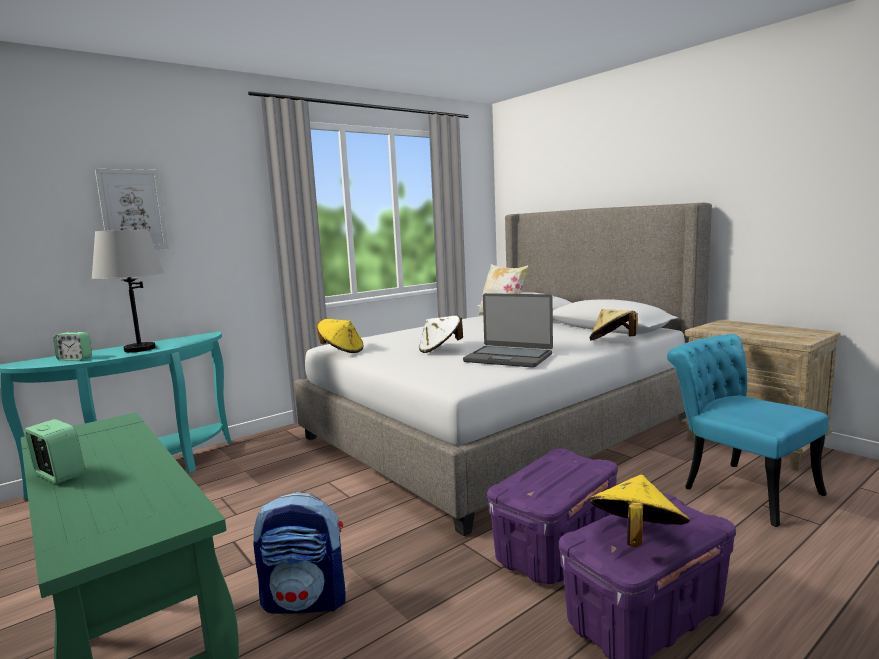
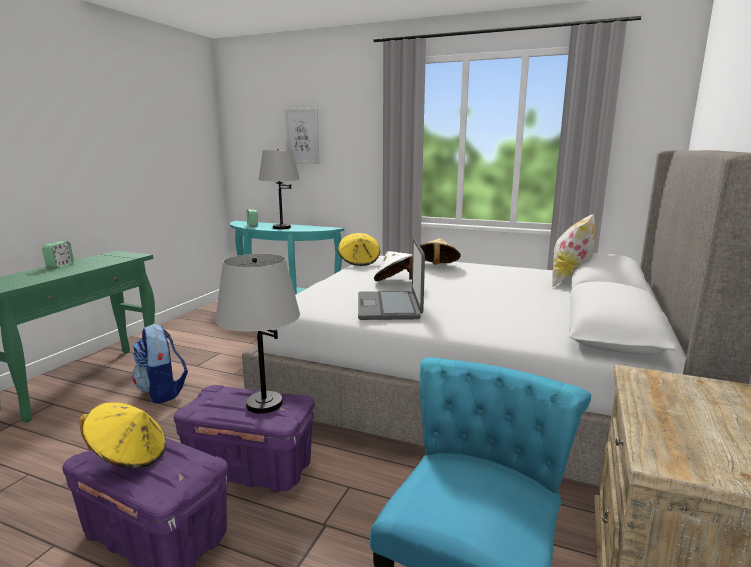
camera: 60 degrees right, 5 degrees up
(560, 467) = (263, 404): none -> grey table lamp
(612, 341) = (522, 338): beige hat -> beige hat (437, 266)

